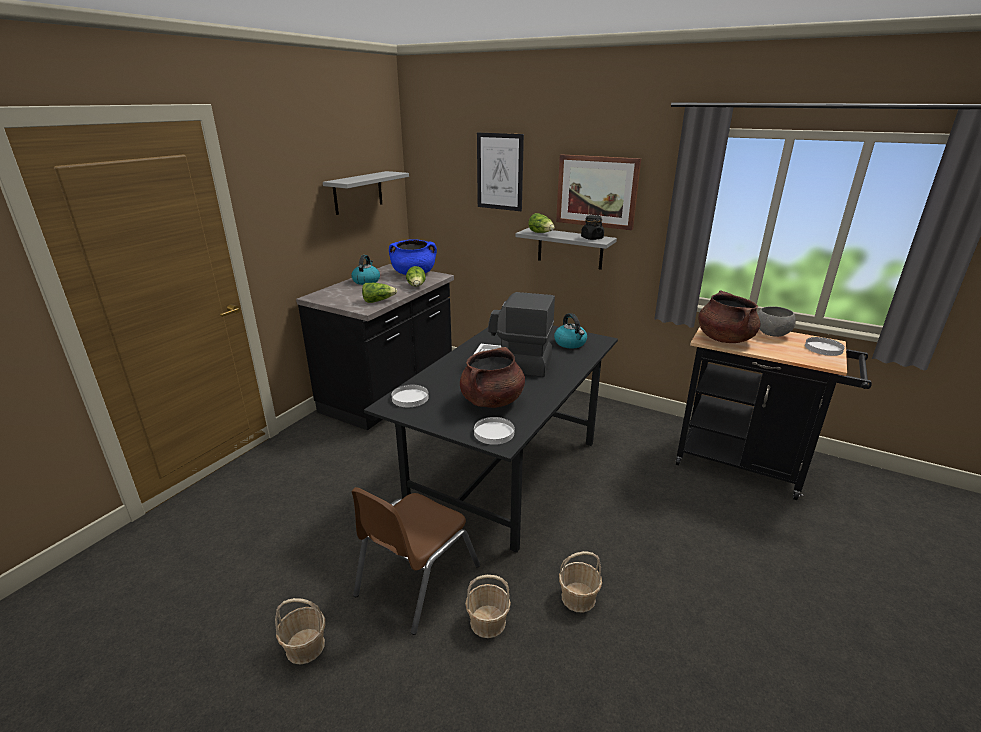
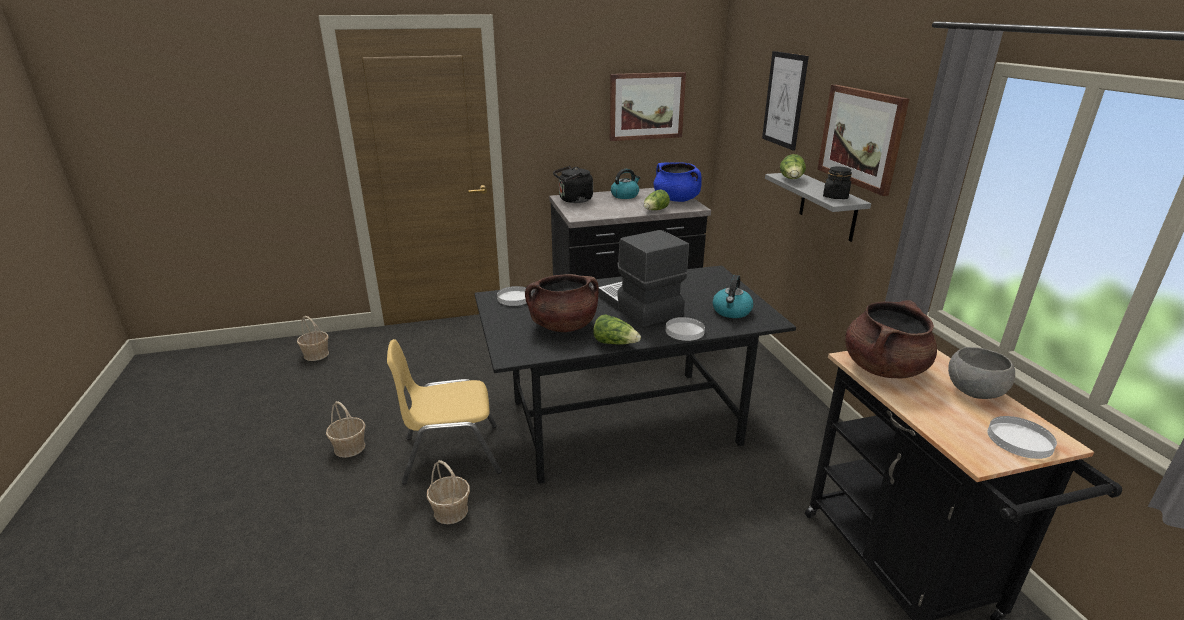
camera: 45 degrees right, 0 degrees up
(330, 296) = (573, 200): none -> black kettle
(358, 192) = (646, 106): grey shelf -> picture
(378, 301) = (600, 213): lettuce -> lettuce (615, 343)
(416, 580) = (451, 454): brown chair -> yellow chair
(494, 432) = (518, 347): white plate -> white plate (685, 331)
(578, 598) = (530, 546): basket -> basket (316, 355)

